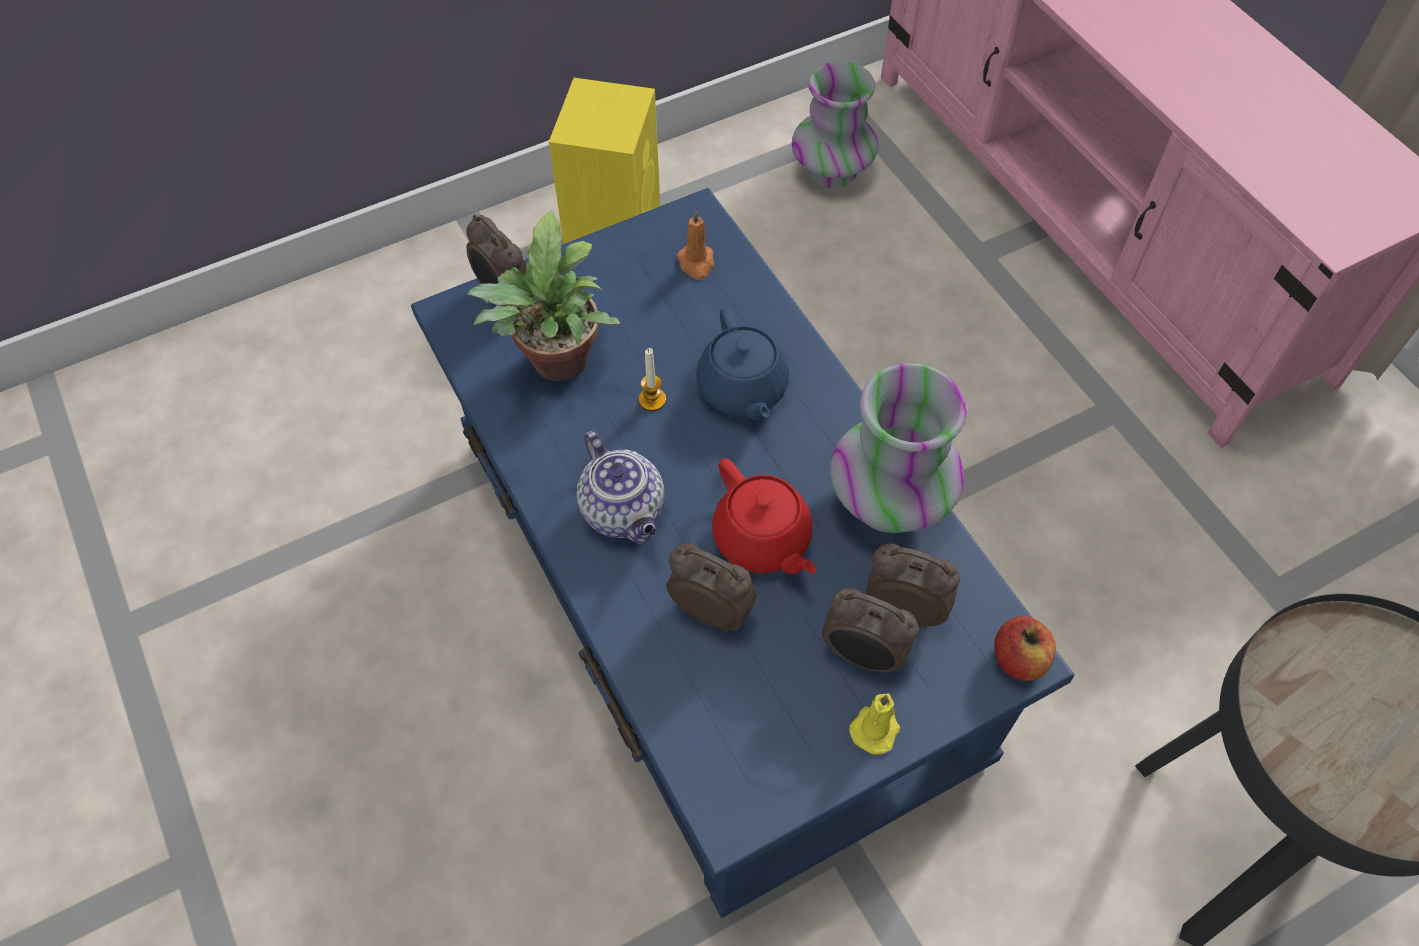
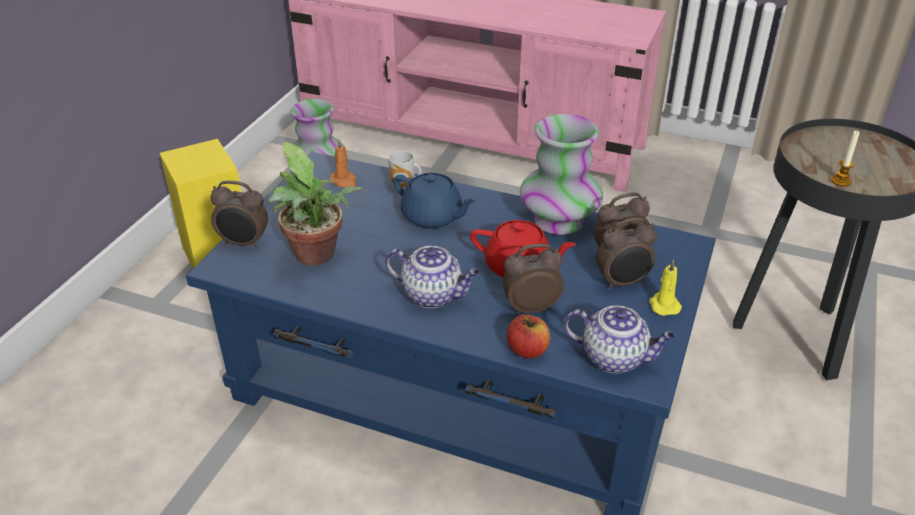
camera: 40 degrees left, 20 degrees down
(652, 399) = (389, 244): candle -> candle (840, 181)
(730, 757) = (615, 358): none -> teapot
(758, 315) = (404, 186): none -> mug
(1019, 659) = (688, 245): apple -> apple (527, 350)

